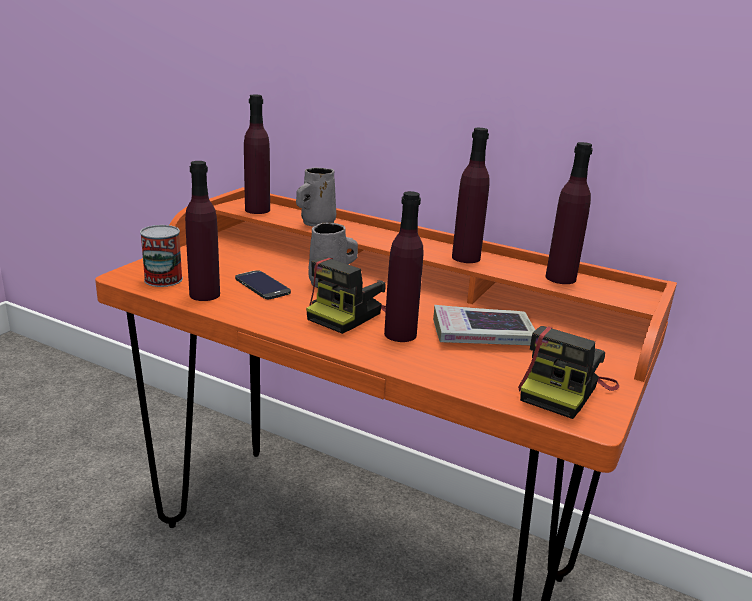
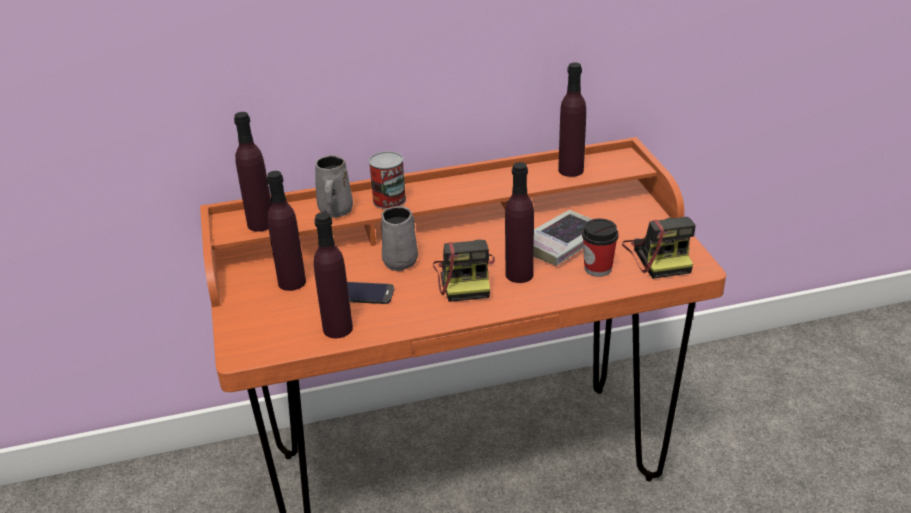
camera: 40 degrees left, 10 degrees up
(163, 279) = (278, 337): can -> can (389, 200)
(466, 258) = (492, 185): purple bottle -> purple bottle (292, 282)
(480, 366) = (598, 268): none -> cup

